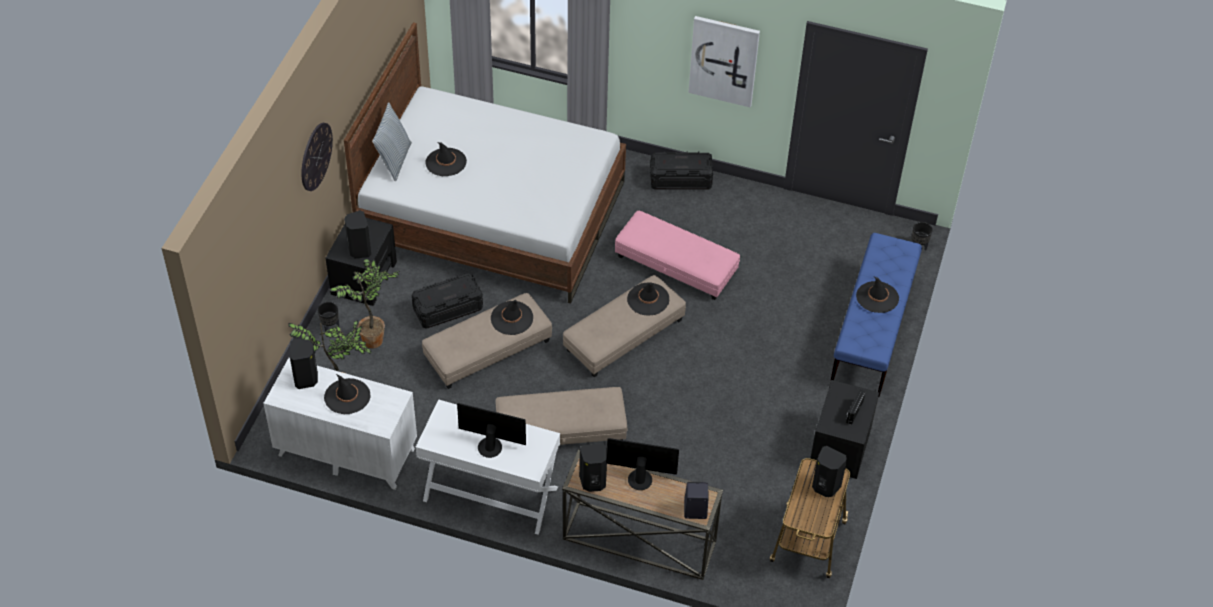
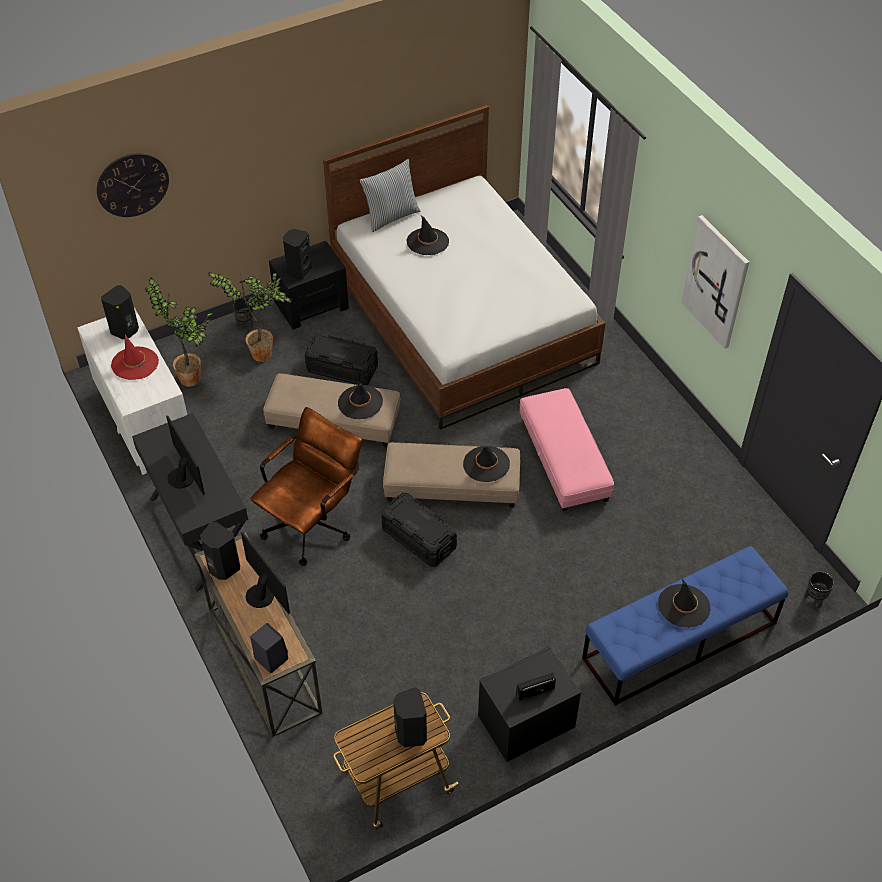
camera: 45 degrees right, 0 degrees up
(316, 156) = (272, 152): wall clock -> wall clock (132, 185)
(347, 396) = (135, 363): black hat -> red hat
(490, 494) = (201, 531): white desk -> black desk
(561, 429) = (313, 522): beige ottoman -> brown office chair
(680, 179) = (650, 393): black storage box -> black storage box (419, 538)

